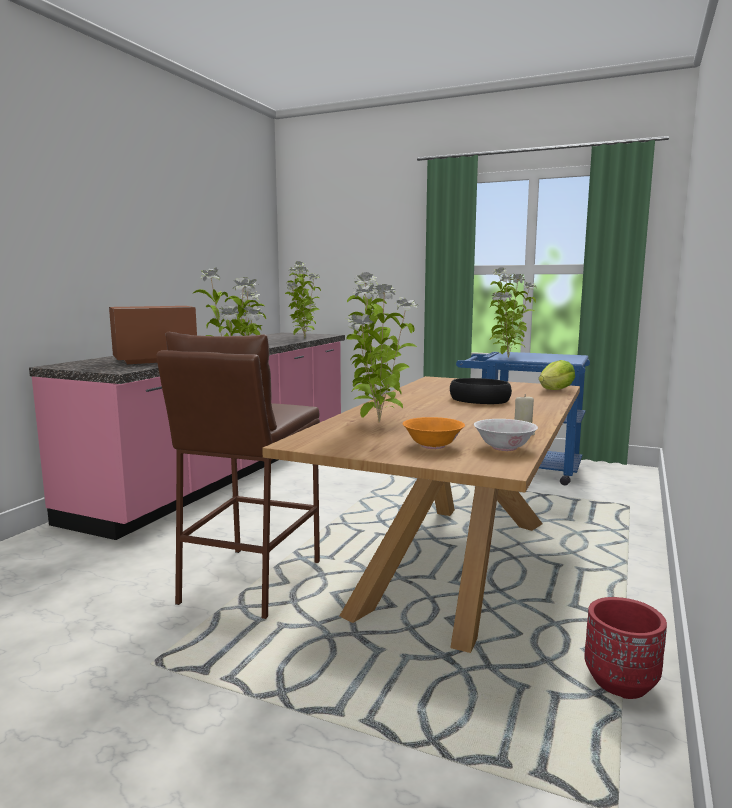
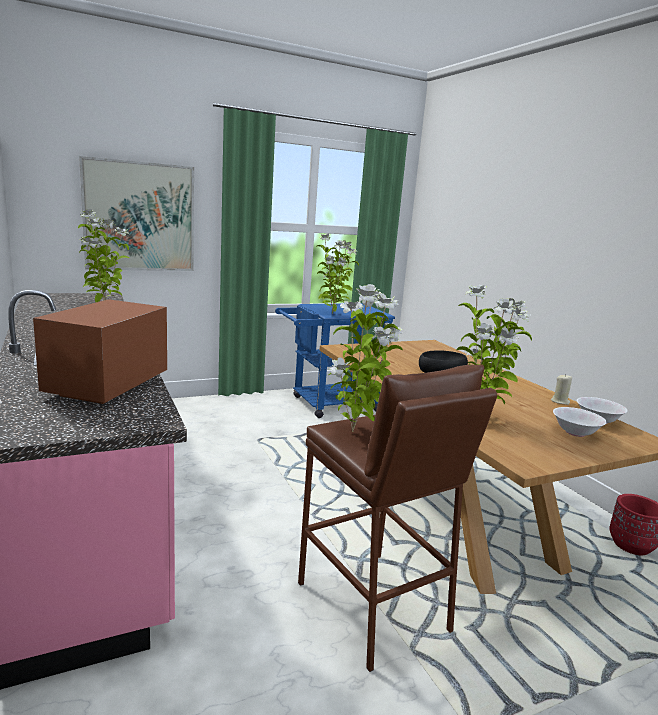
camera: 50 degrees left, 5 degrees up
(363, 269) = (139, 217): none -> picture
(432, 445) = (575, 432): orange bowl -> white bowl
(556, 390) = (440, 347): lettuce -> none

